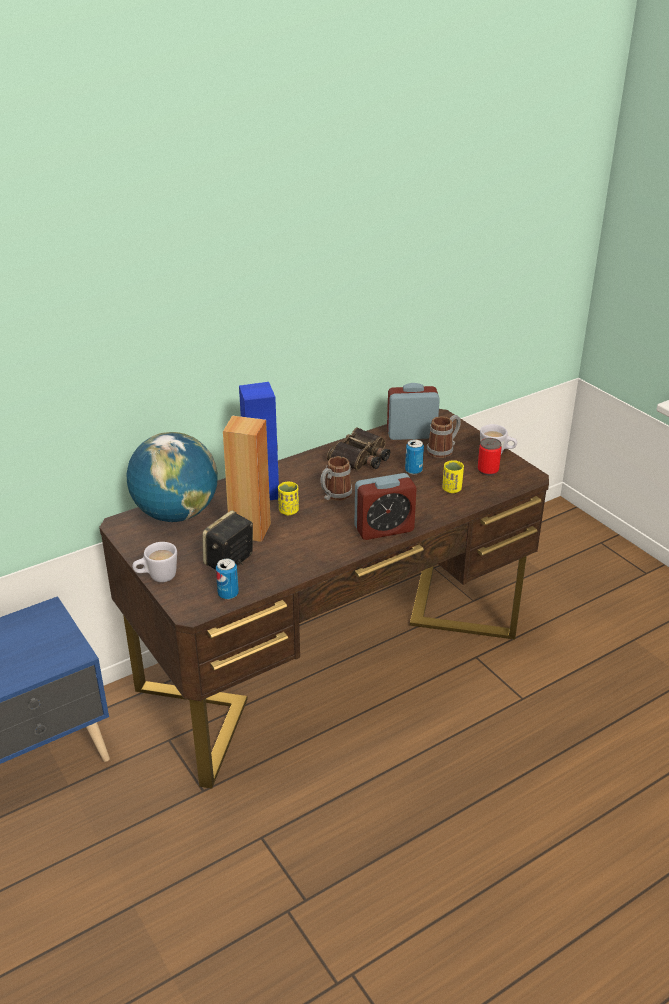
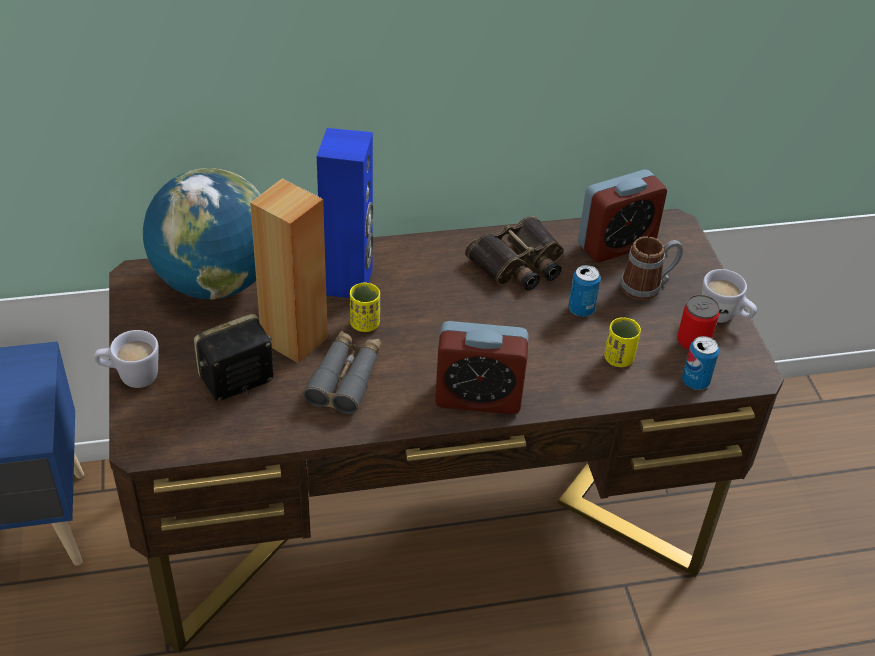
camera: 20 degrees right, 10 degrees up
(228, 594) = (203, 435): can -> can (695, 381)
(297, 541) = (345, 378): none -> grey binoculars
(334, 496) = (442, 318): mug -> none
(411, 434) = (616, 244): alarm clock -> alarm clock turned 135 degrees clockwise

